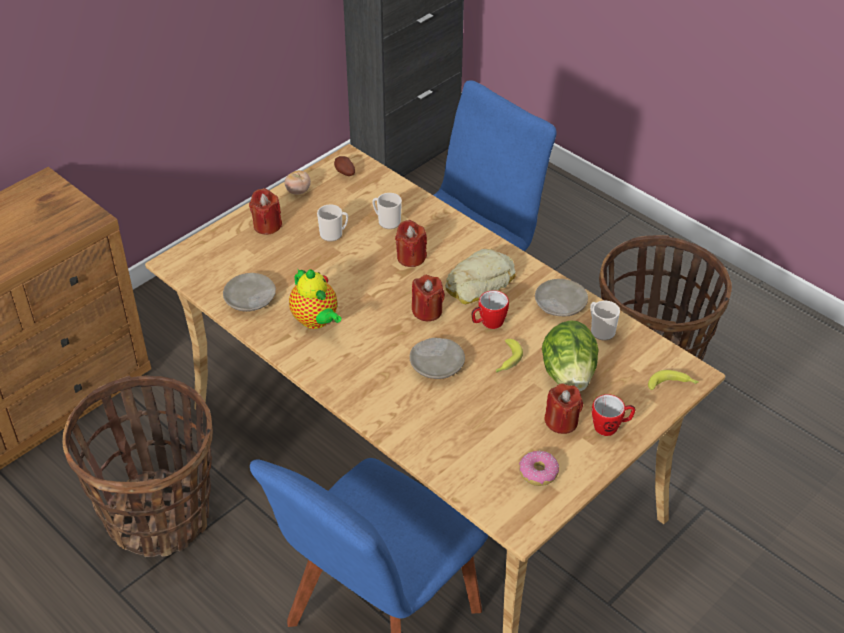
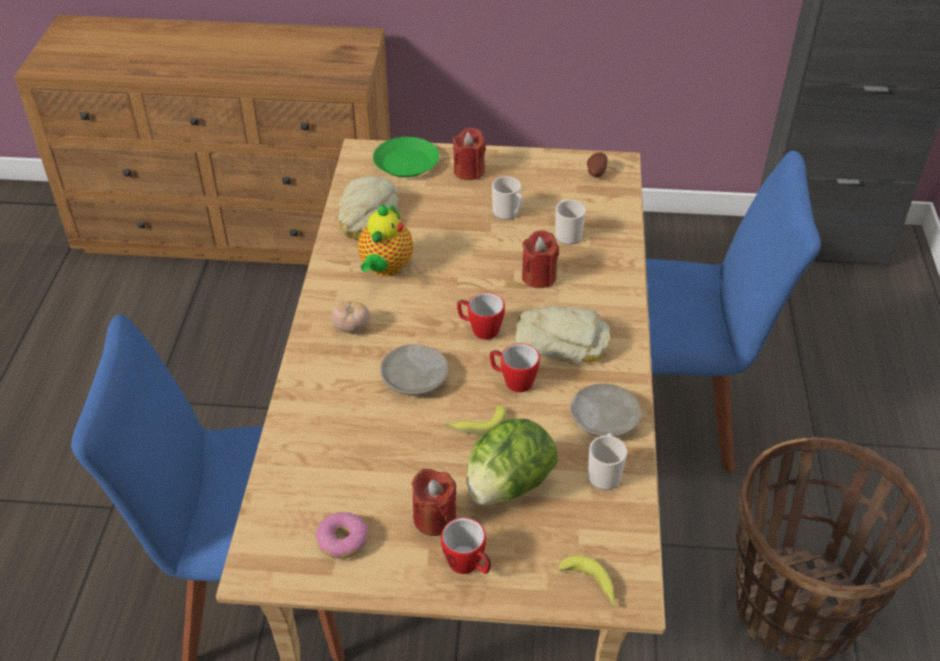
camera: 50 degrees right, 0 degrees up
(159, 516) = (246, 372): basket -> none
(217, 249) = (406, 163): none -> green plate
(250, 299) = (367, 216): beige plate -> bread
(298, 191) = (535, 162): tomato -> tomato (351, 327)
(427, 311) = (480, 329): red candle -> mug

